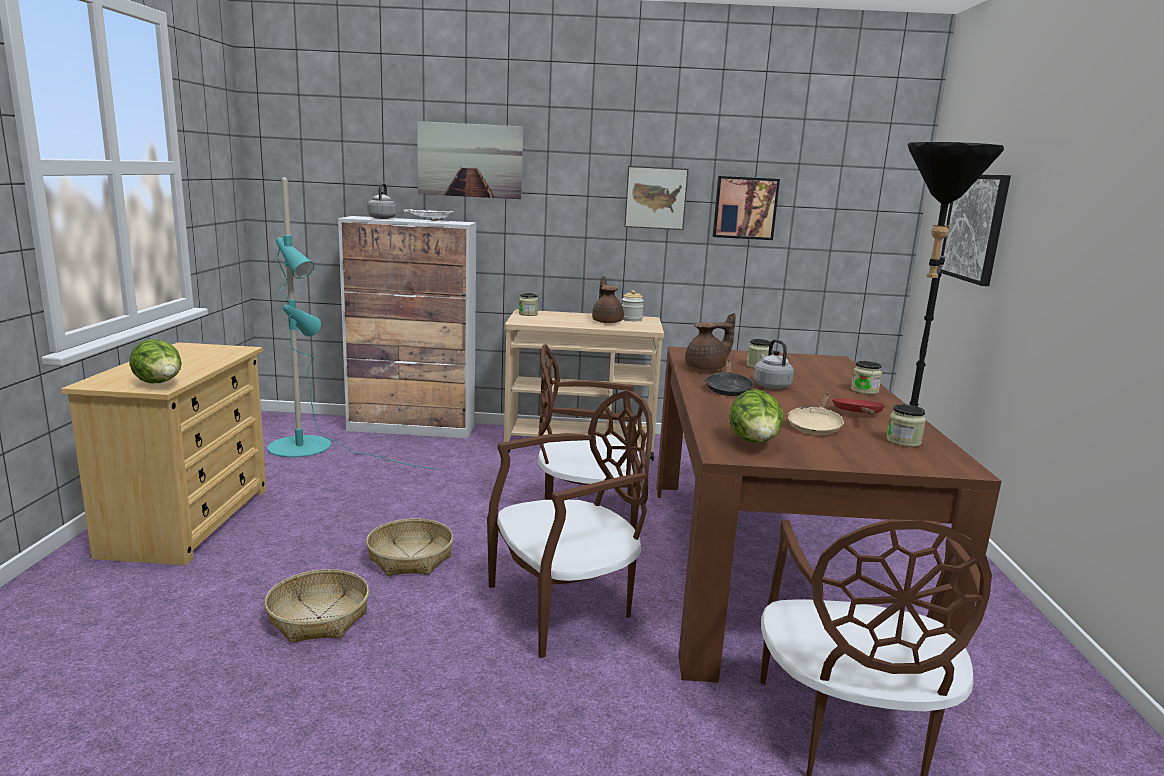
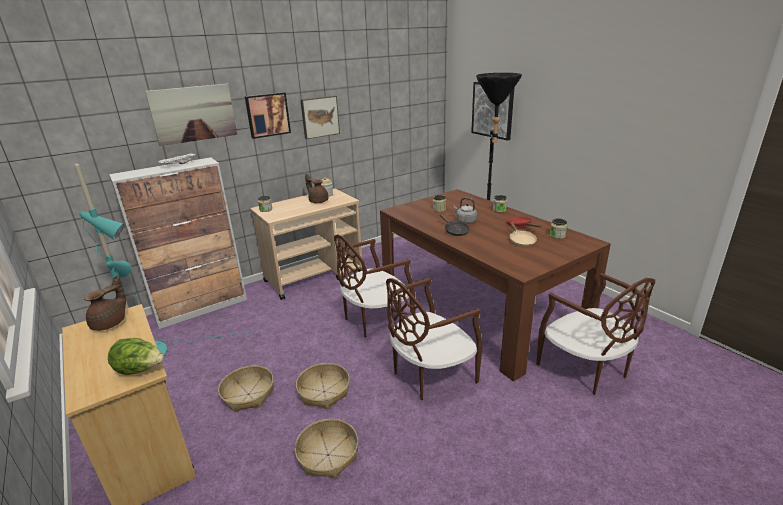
camera: 35 degrees left, 10 degrees up
(334, 522) = (248, 394): none -> basket
(382, 218) = (142, 171): grey kettle -> none
(565, 607) = (430, 374): brown chair -> brown chair turned 150 degrees counterclockwise
(707, 368) = (423, 220): brown teapot -> brown teapot (111, 323)
(745, 208) = (367, 113): picture -> picture (267, 115)
(754, 443) = (520, 261): lettuce -> none

